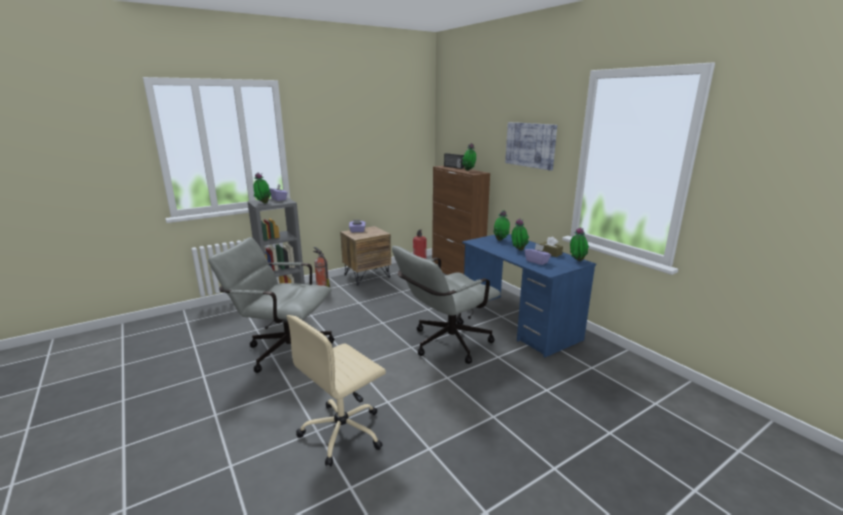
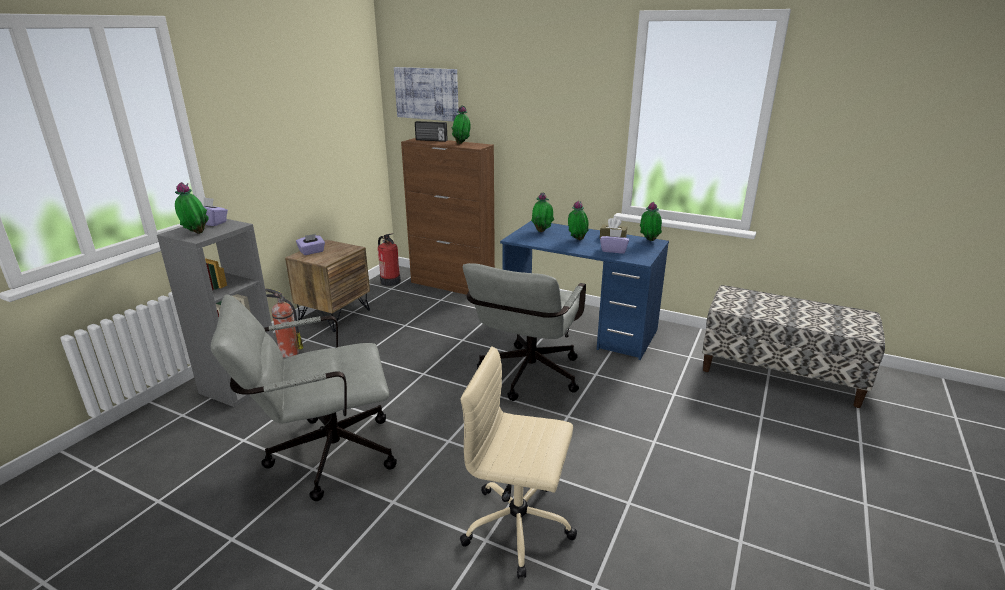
camera: 30 degrees left, 5 degrees up
(344, 432) = (520, 526): beige office chair -> beige office chair turned 90 degrees clockwise
(530, 145) = (554, 104): picture -> picture (427, 93)
(669, 406) = (780, 373): none -> bench

